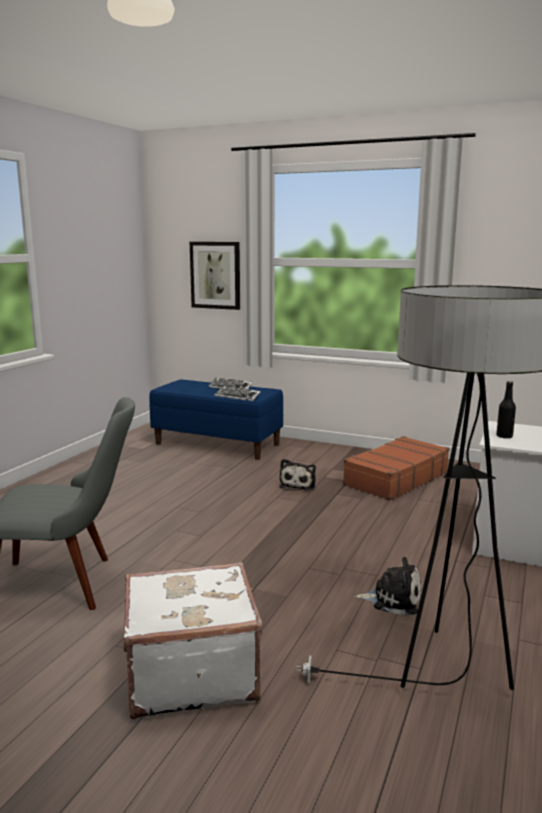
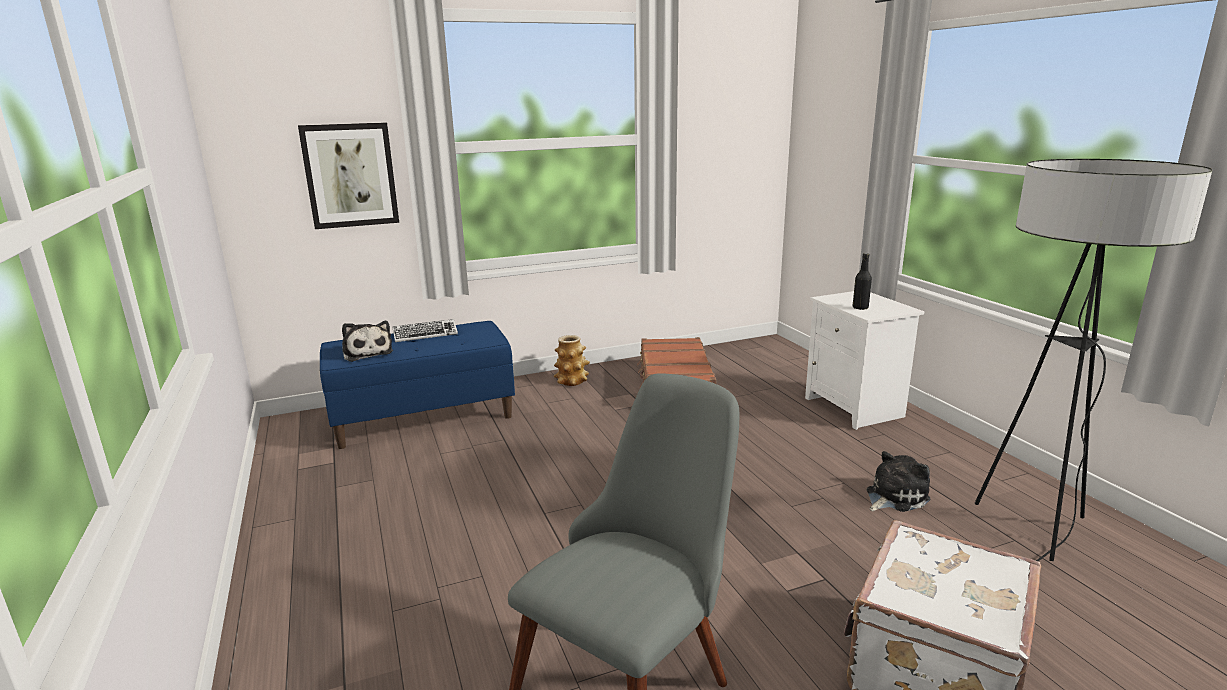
camera: 45 degrees left, 5 degrees up
(237, 396) = (466, 343): keyboard -> none
(298, 484) = (609, 428): plush toy -> plush toy (367, 352)
(334, 453) = (572, 381): none -> vase

